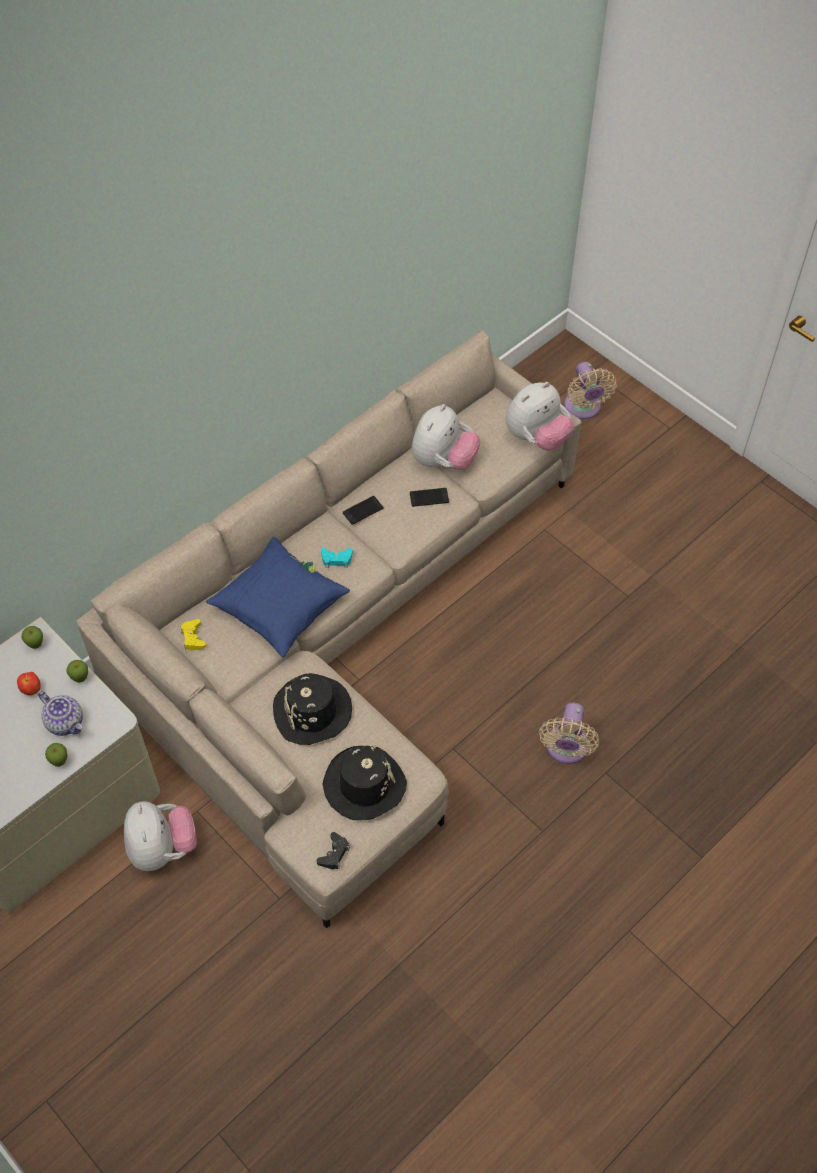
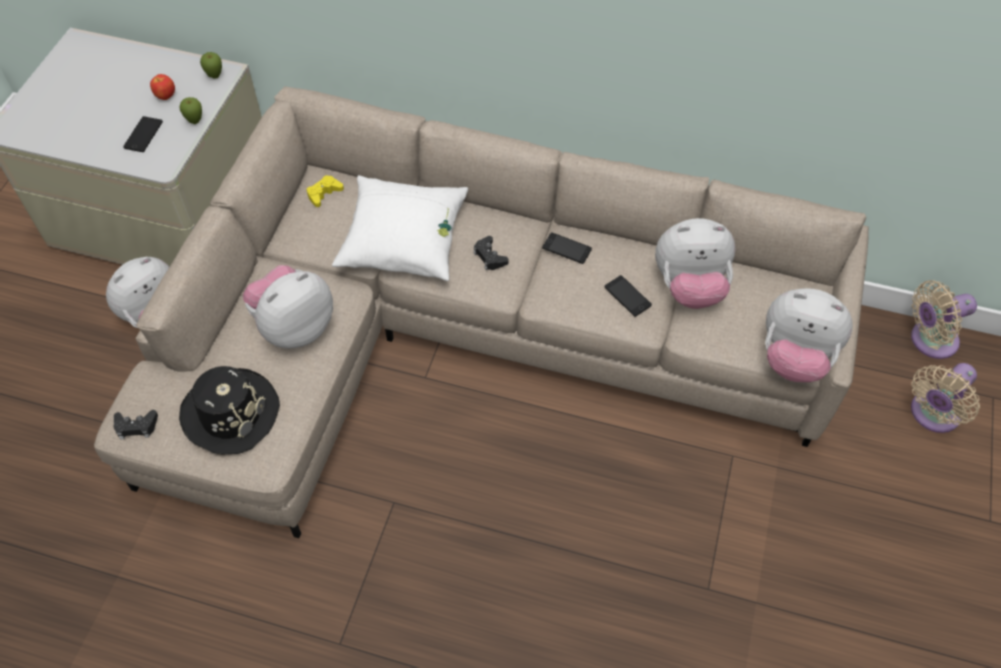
camera: 60 degrees right, 0 degrees up
(60, 762) = (99, 151): apple -> none
(66, 722) = (143, 134): teapot -> phone
(280, 607) = (403, 241): blue pillow -> white pillow
(312, 712) = (294, 327): black hat -> plush toy
(336, 559) = (489, 257): turquoise game controller -> black game controller
(566, 749) = (457, 619): beige fan -> beige fan (929, 340)

